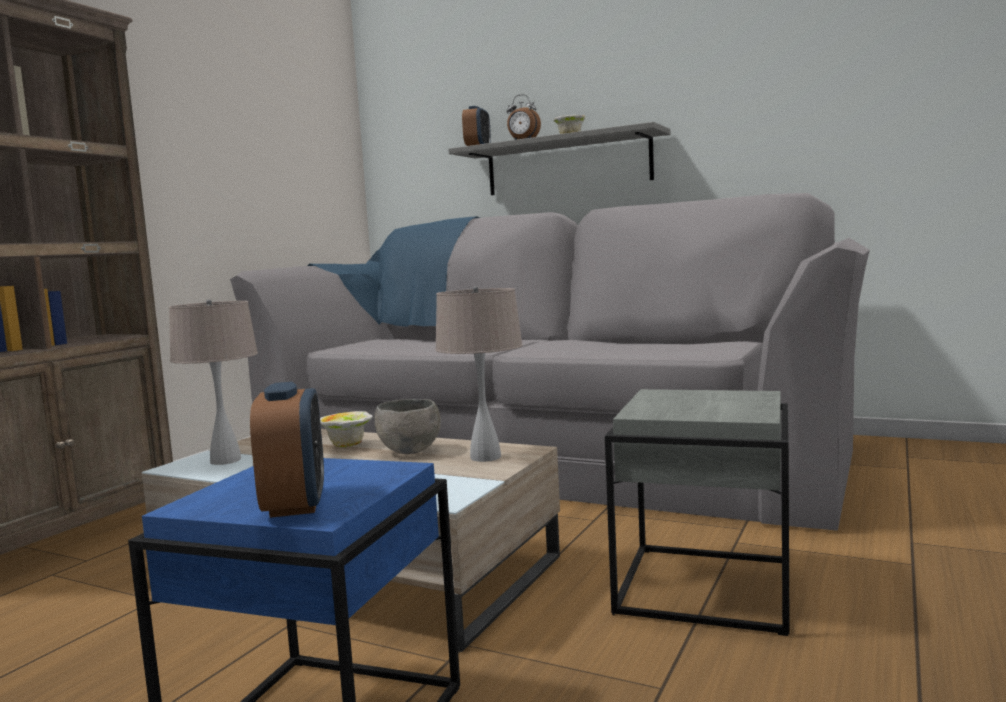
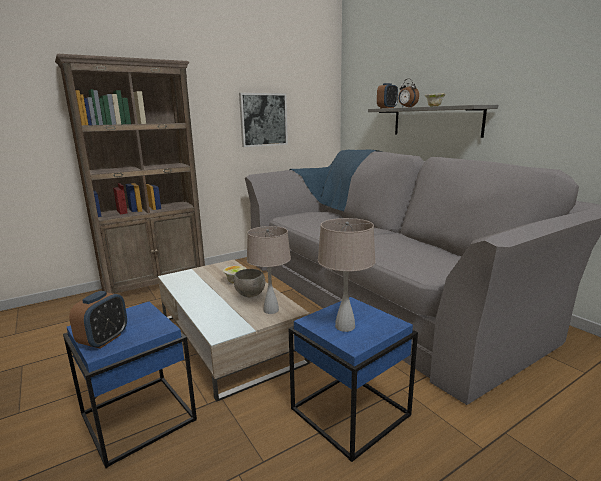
camera: 30 degrees right, 10 degrees up
(226, 460) = (187, 278): beige table lamp -> beige table lamp (345, 326)
(242, 169) = (263, 120): none -> picture
(703, 587) = (350, 411): grey side table -> blue side table

